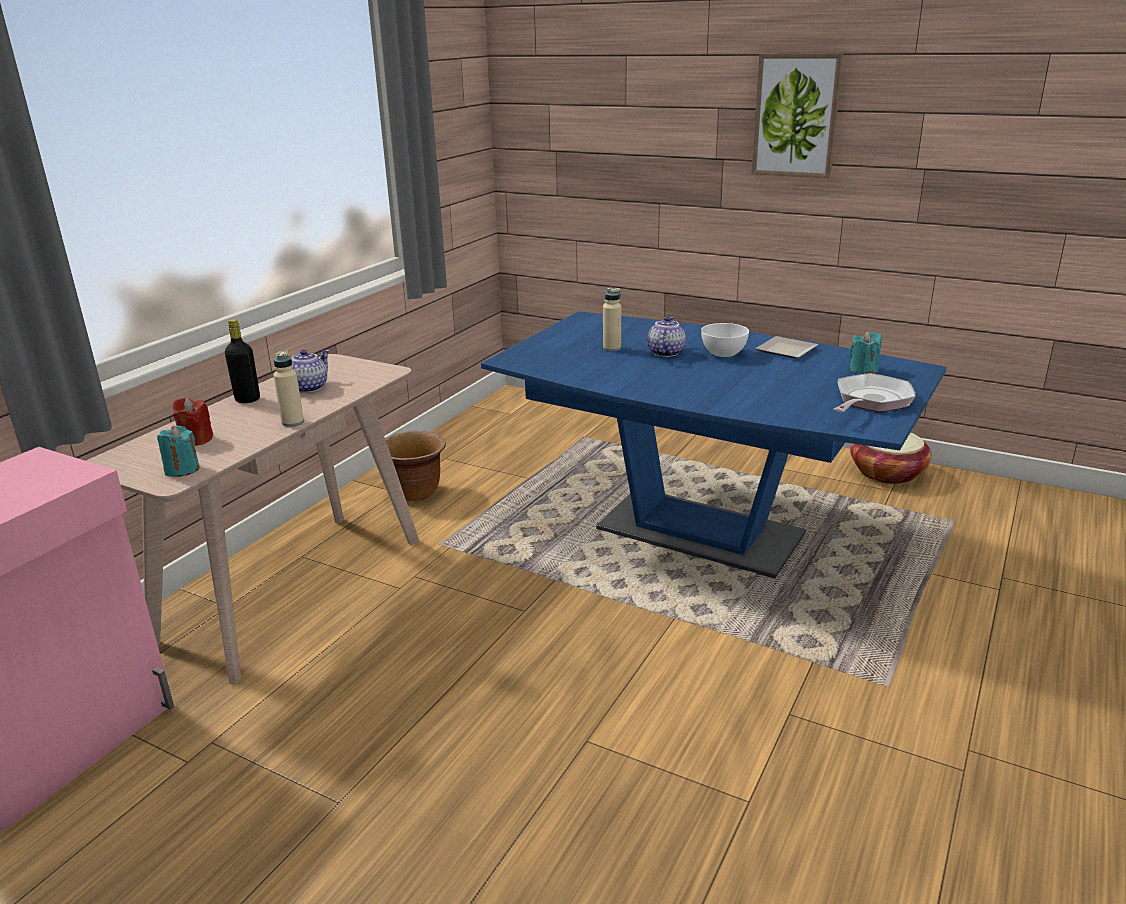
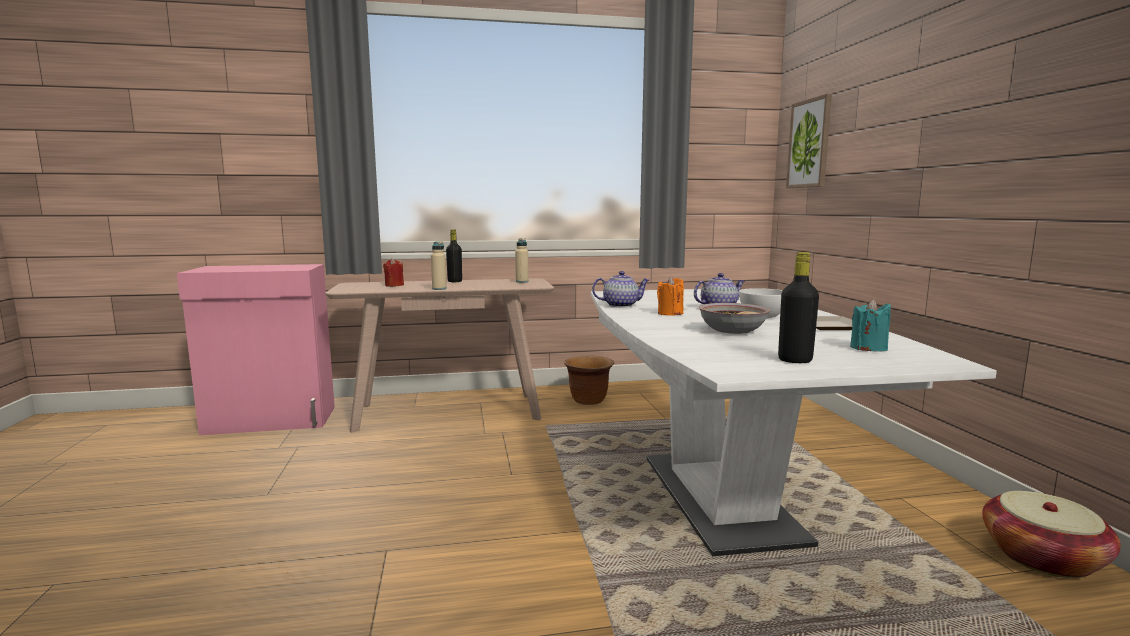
camera: 50 degrees right, 15 degrees down
(182, 470) = (357, 289): turquoise candle -> none
(308, 387) = (488, 283): teapot -> teapot (620, 305)
(612, 348) = (689, 300): beige bottle -> beige bottle (522, 282)
(659, 375) = (670, 313): none -> orange candle
(699, 532) = (719, 497): blue dining table -> white dining table
(759, 382) = (732, 331): none -> bowl
(796, 115) = (990, 109): picture -> picture (809, 144)
(870, 401) = (795, 360): frying pan -> black bottle

